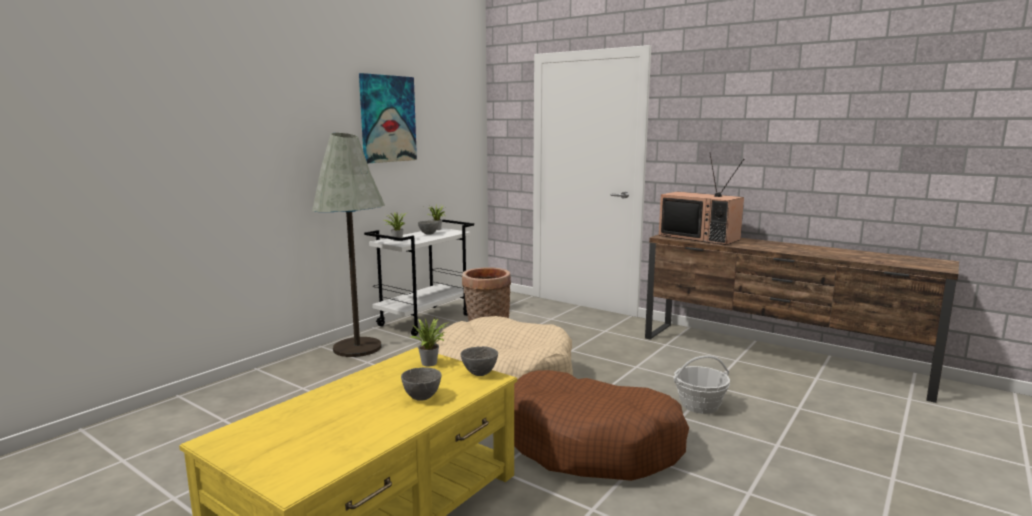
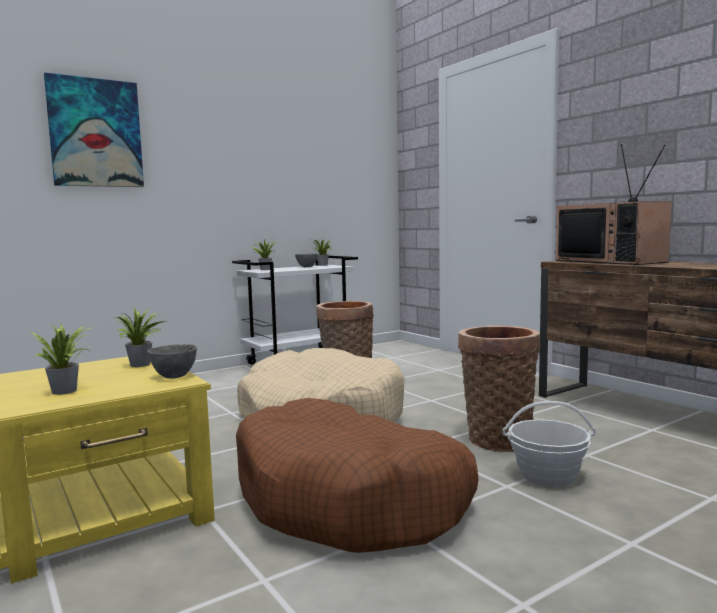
camera: 20 degrees right, 5 degrees down
(357, 348) = (206, 380): grey floor lamp -> none
(387, 119) = (264, 143): picture -> picture (95, 133)
(421, 397) = (67, 390): grey bowl -> potted plant
(646, 380) = (497, 438): none -> basket

